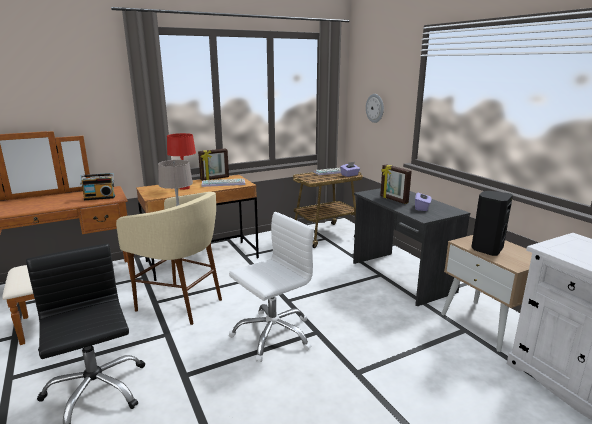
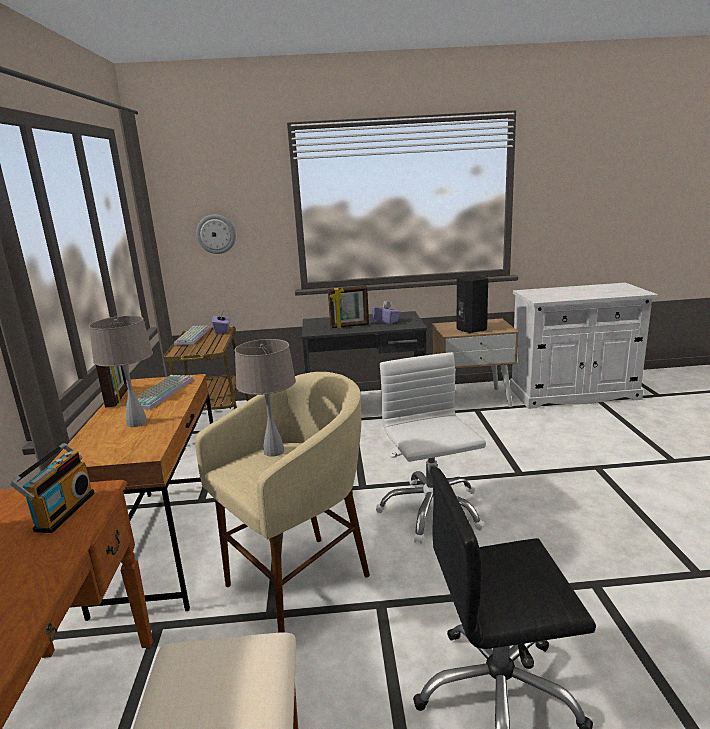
camera: 65 degrees left, 0 degrees up
(184, 188) = (136, 423): red table lamp -> beige table lamp

